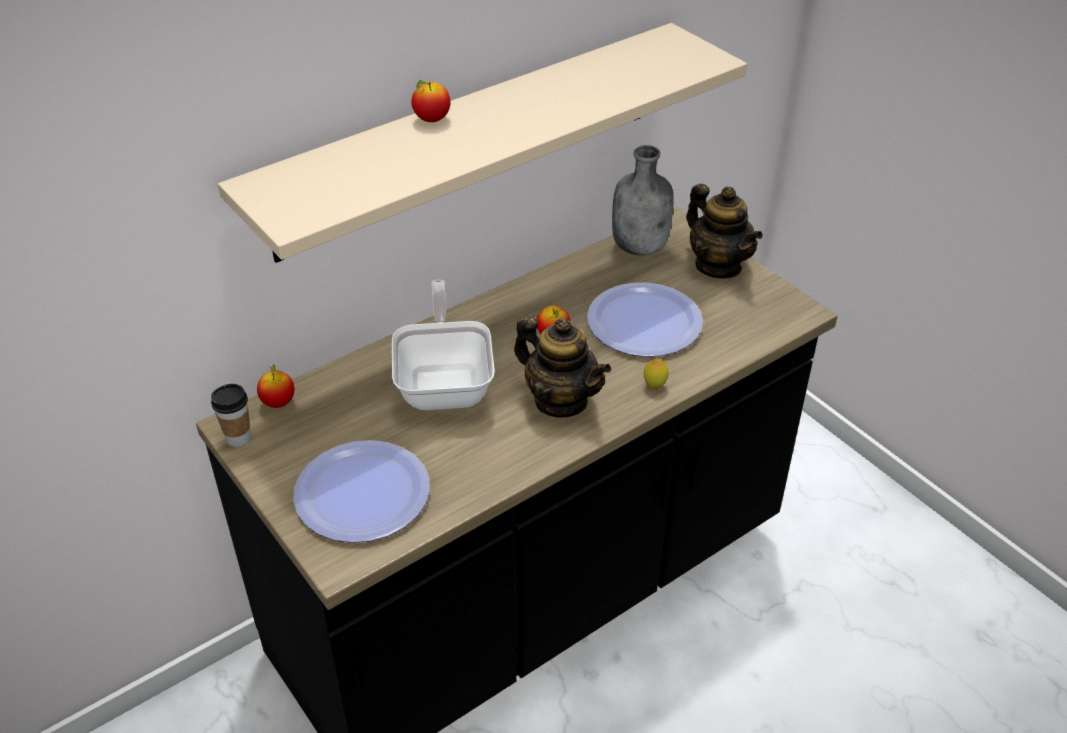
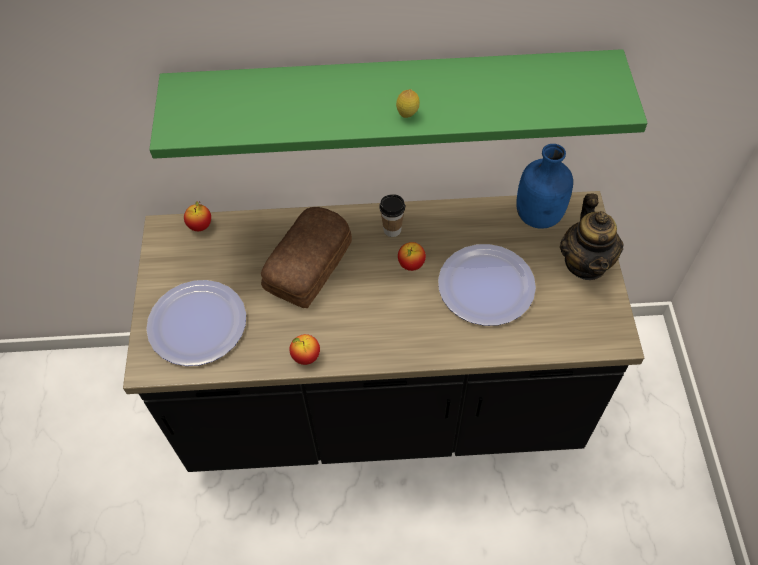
camera: 35 degrees right, 15 degrees up
(238, 438) = (159, 241): cup -> cup (392, 230)
(432, 119) = (344, 76): apple -> apple (306, 356)
(445, 383) = (311, 265): frying pan -> bread
(470, 139) = (392, 94): beige shelf -> green shelf
(560, 400) = (373, 321): teapot -> none
(640, 246) = (539, 216): grey bottle -> blue bottle
(654, 386) = (447, 345): lemon -> lemon (407, 115)

